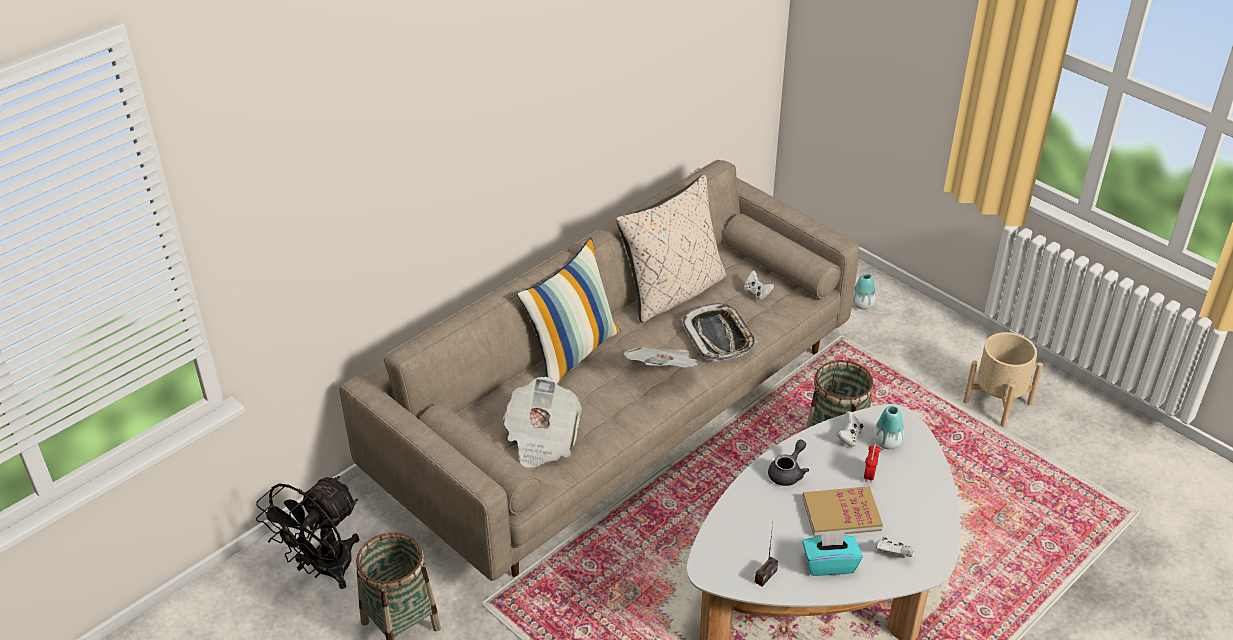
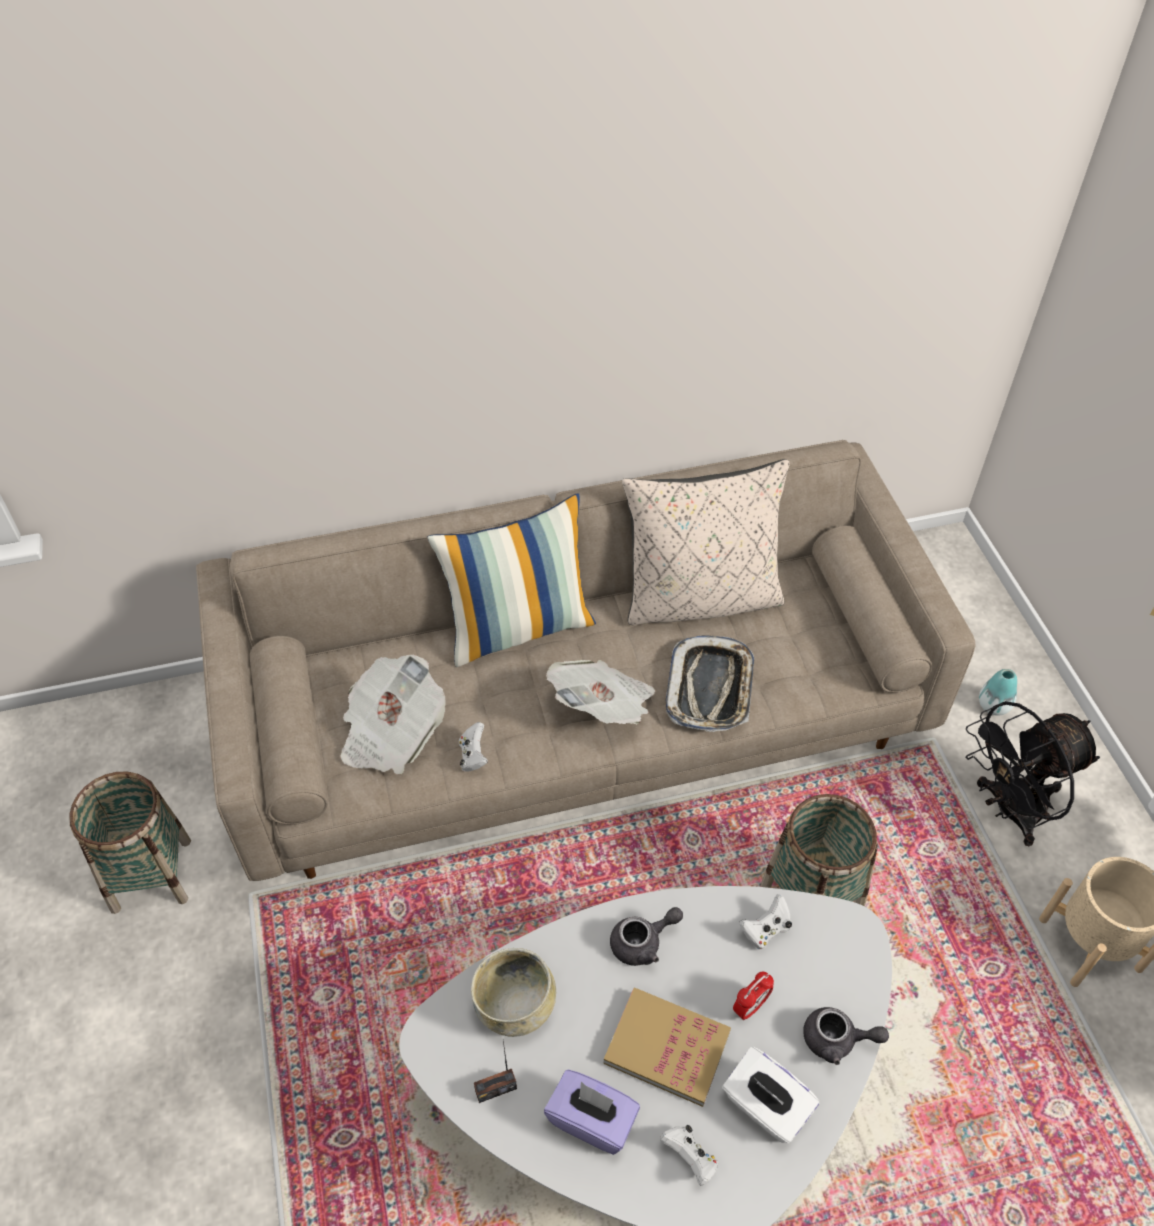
camera: 30 degrees right, 10 degrees up
(324, 570) = (130, 763): black fan -> black fan (1008, 810)
(743, 534) = (516, 1006): none -> beige bowl
(757, 293) = (807, 646): white game controller -> white game controller (473, 756)
(829, 564) = (592, 1120): turquoise tissue box -> purple tissue box
(887, 442) = (813, 966): vase -> none
(912, 515) = (765, 1106): none -> white tissue box
(925, 469) = (837, 1040): none -> grey teapot

